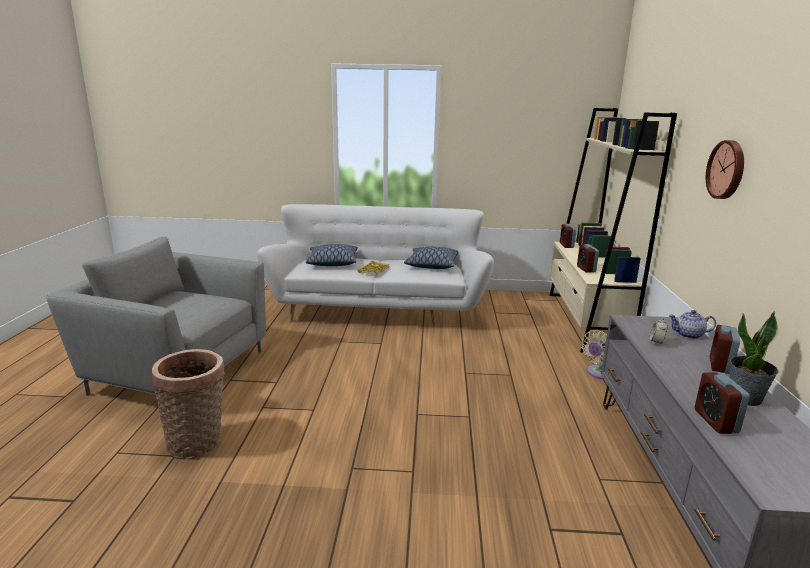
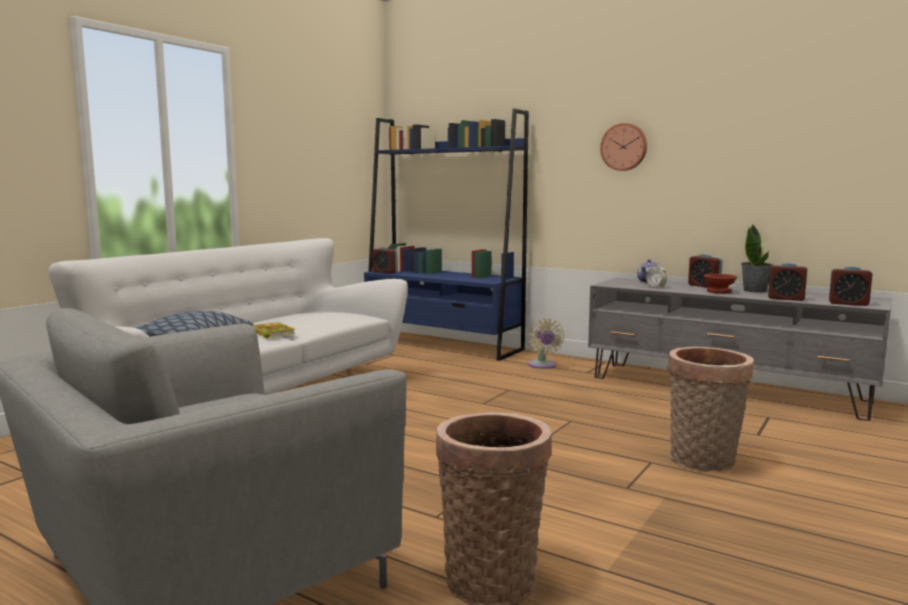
camera: 60 degrees left, 10 degrees down
(431, 265) = (309, 315): pillow -> none
(437, 500) = (703, 462): none -> basket
(586, 269) = (460, 279): alarm clock -> alarm clock (848, 303)
(586, 321) = (442, 344): beige bookcase -> blue bookcase
(689, 376) = (718, 292): none -> brown bowl

